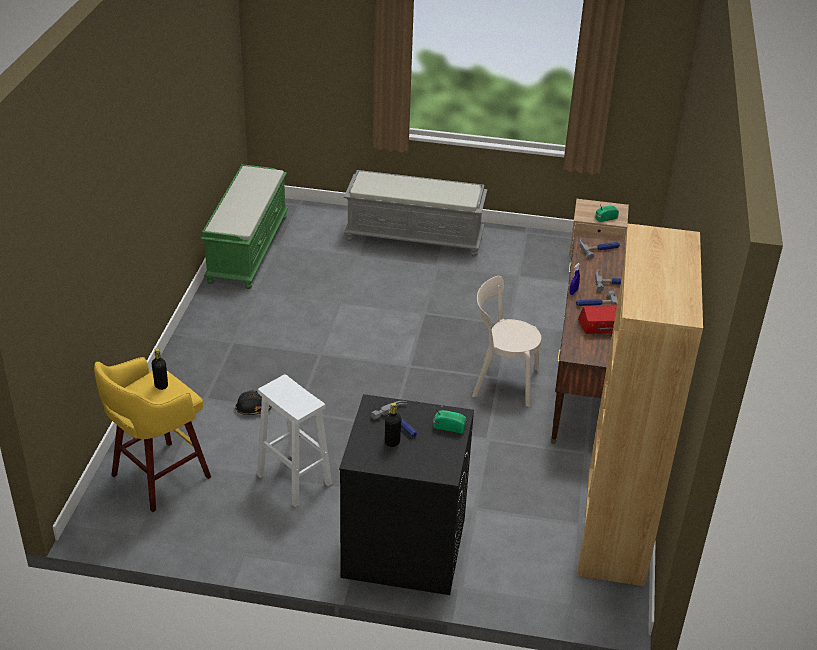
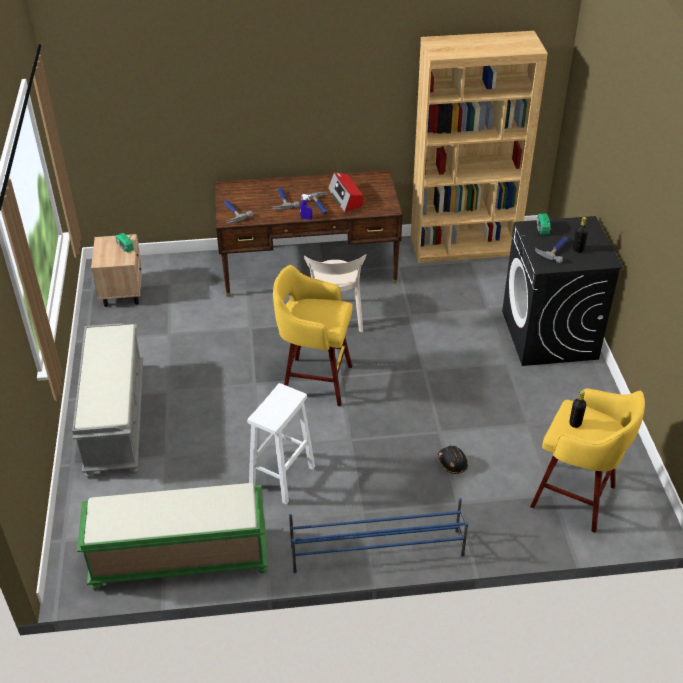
camera: 105 degrees left, 5 degrees up
(188, 340) = (376, 550): none -> blue shoe rack
(293, 479) = (521, 411): white stool -> white stool (281, 478)
(410, 349) = (314, 381): none -> yellow stool

